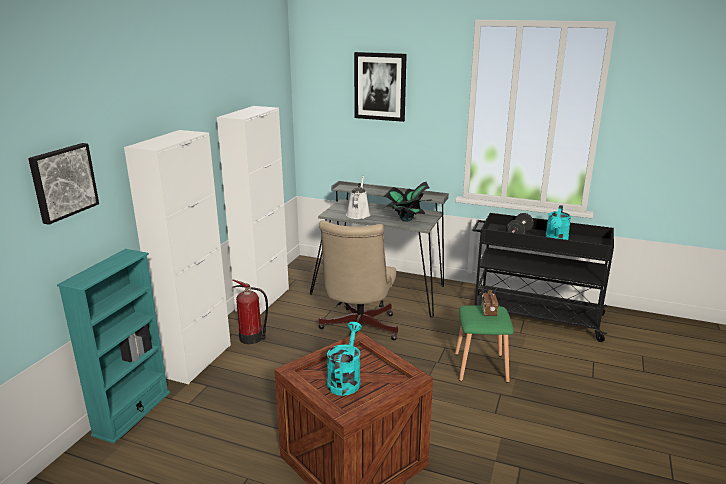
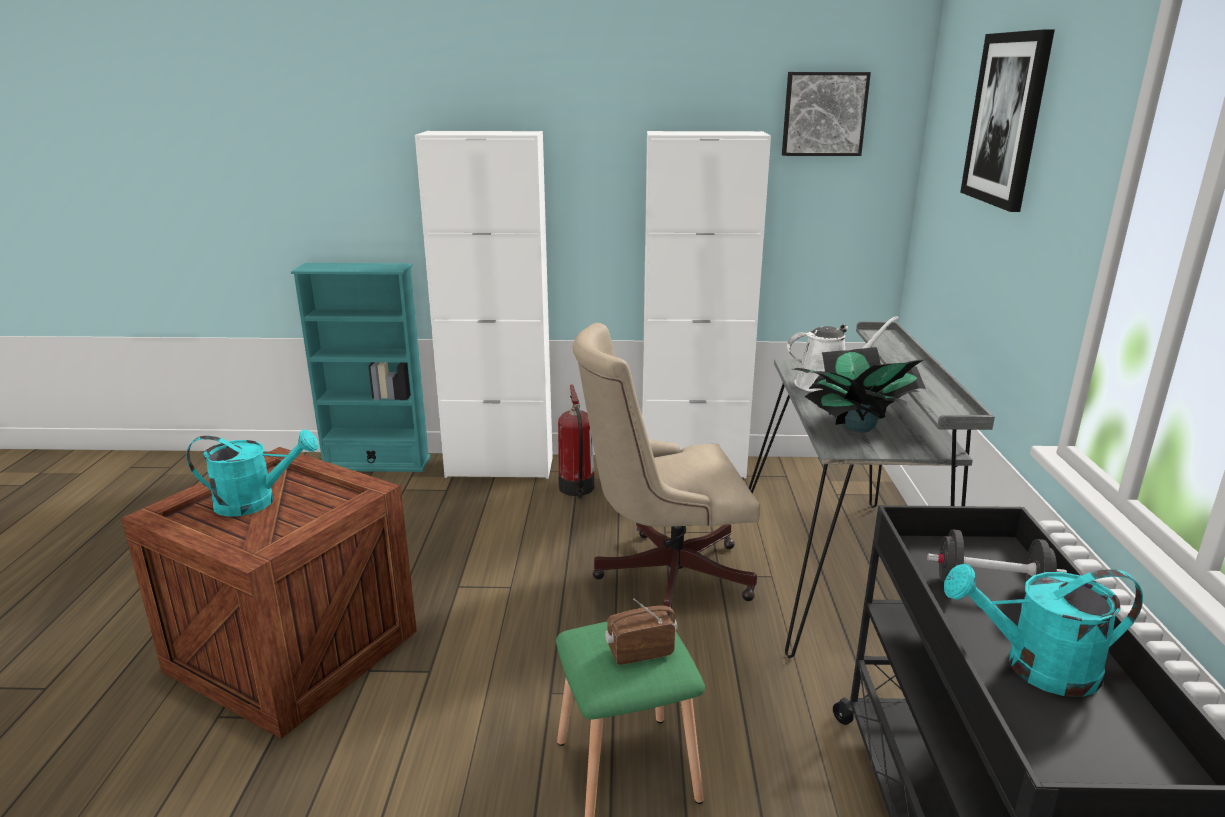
camera: 70 degrees right, 0 degrees up
(63, 182) = (337, 152): picture -> picture (824, 114)

